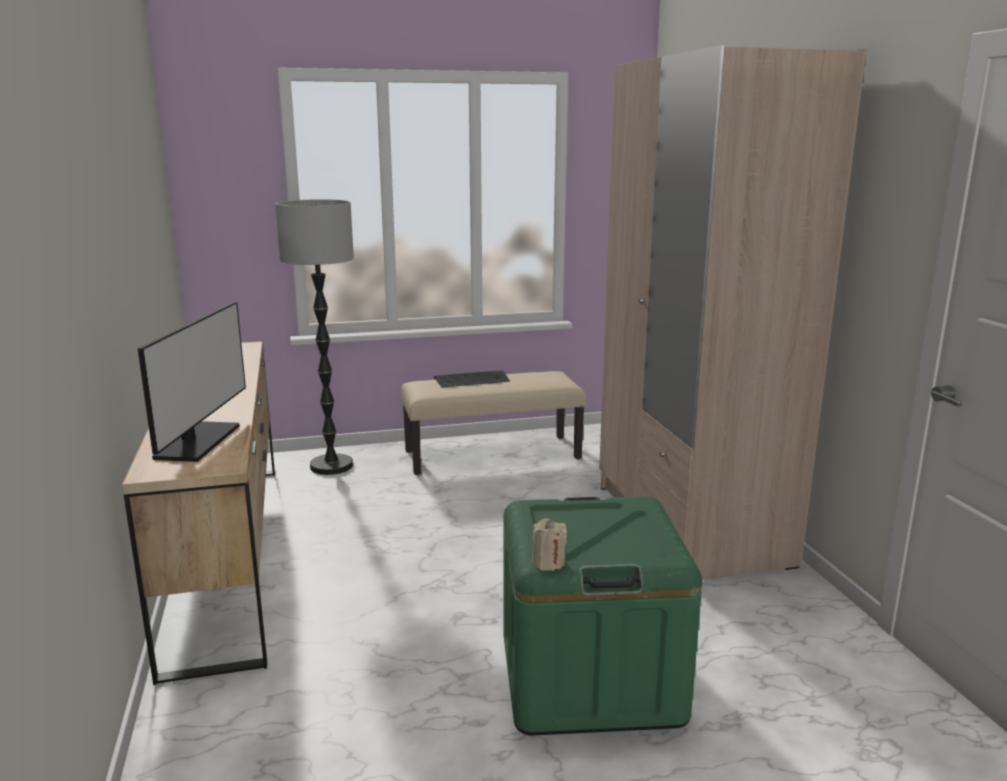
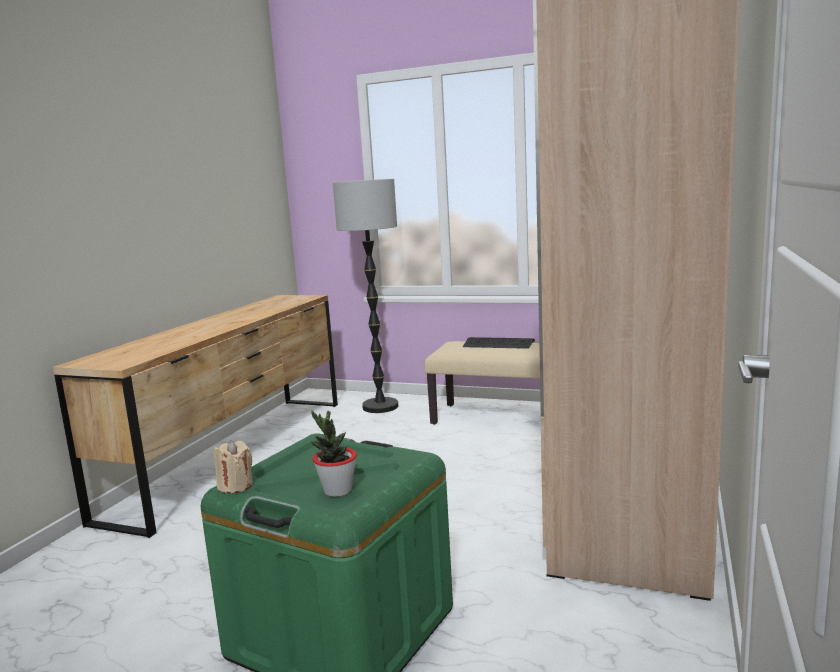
camera: 35 degrees right, 5 degrees down
(198, 442) = (143, 349): monitor -> none
(632, 544) = (337, 491): none -> potted plant

